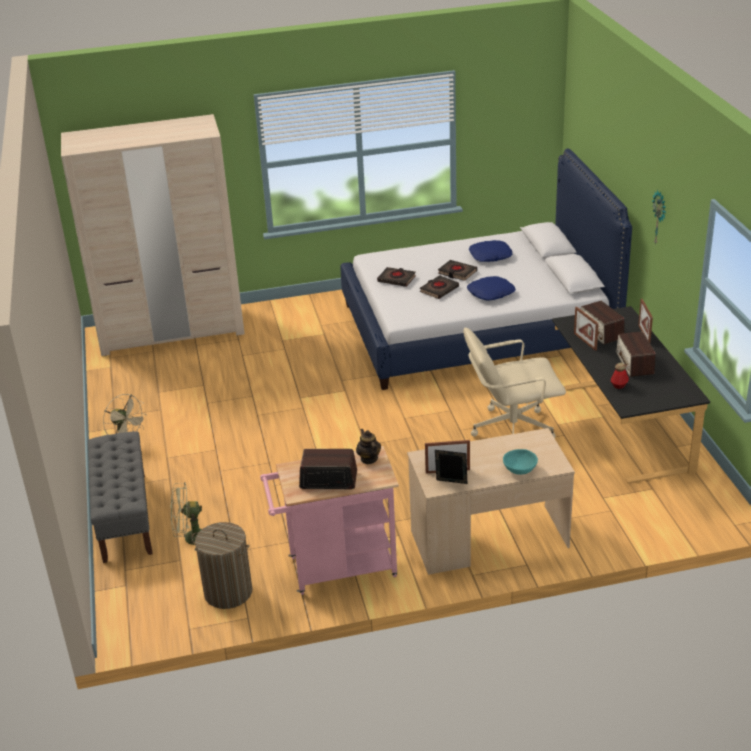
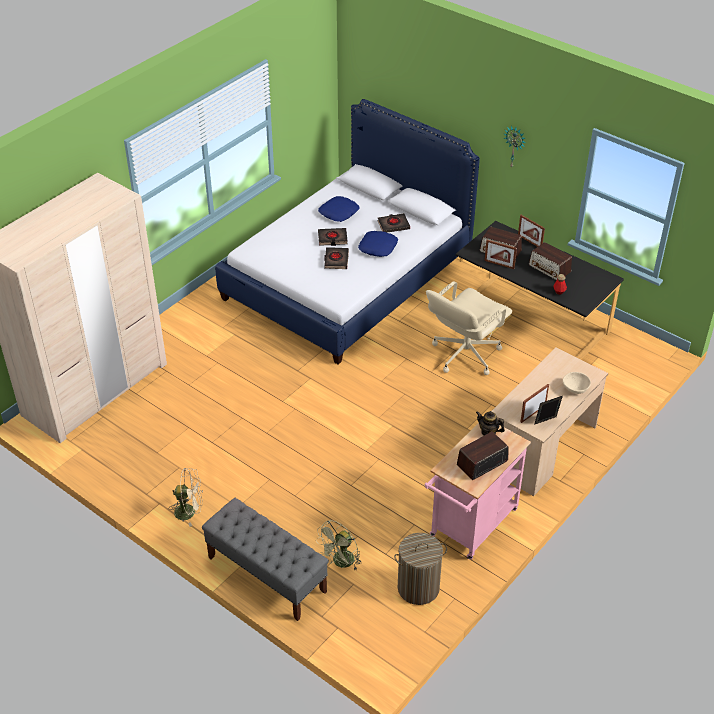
camera: 40 degrees left, 10 degrees up
(396, 279) = (292, 264): black book -> black book (393, 225)
(519, 469) = (575, 388): turquoise bowl -> beige bowl

